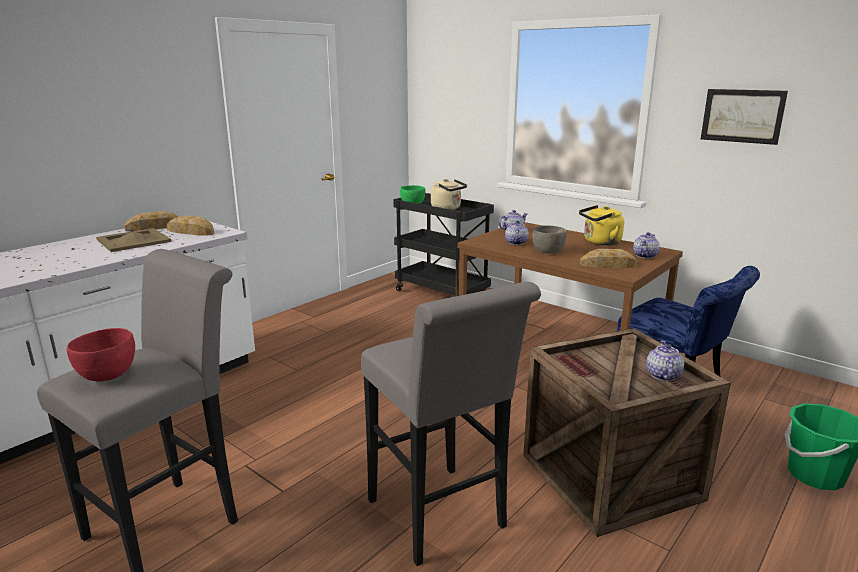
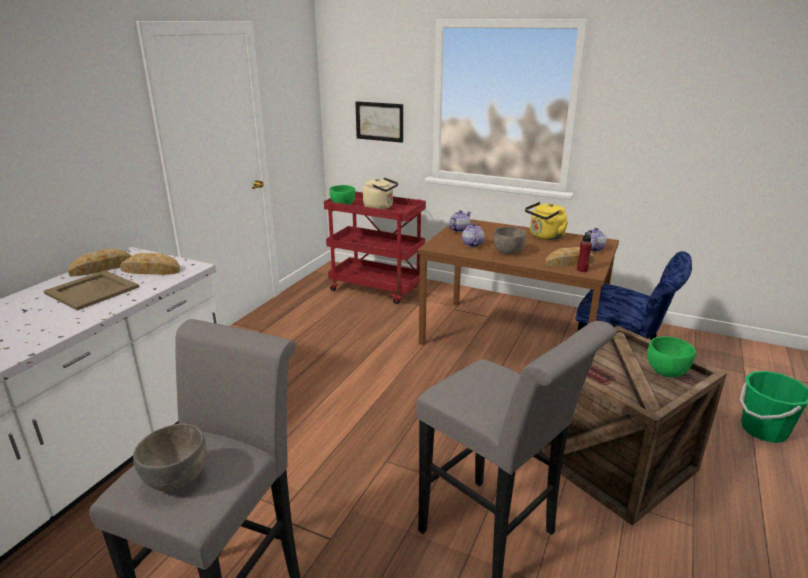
camera: 15 degrees left, 5 degrees up
(108, 376) = (177, 479): red bowl -> grey bowl
(443, 293) = (377, 289): black cart -> red cart
(617, 272) = (582, 270): none -> red bottle
(662, 375) = (666, 372): teapot -> green bowl
(742, 116) = (663, 115): picture -> picture (379, 121)

